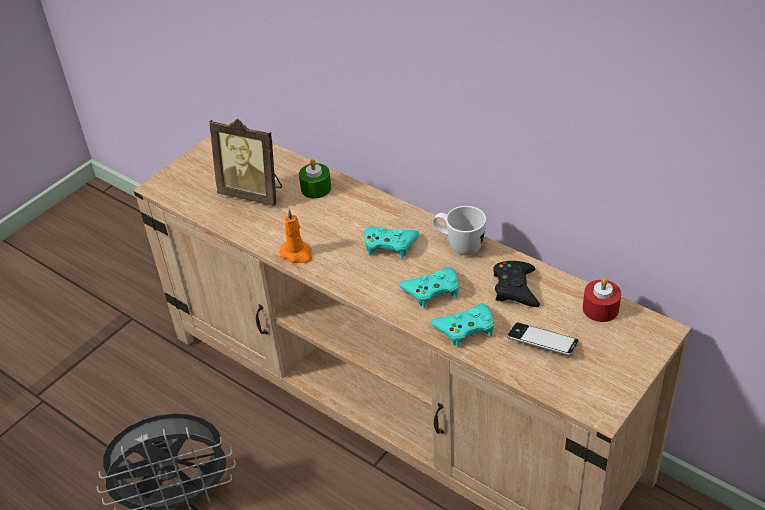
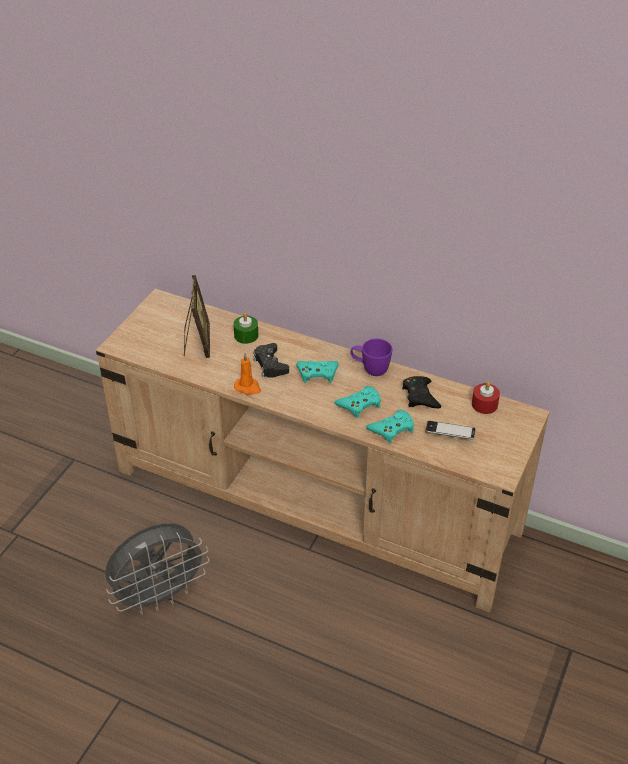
camera: 15 degrees left, 0 degrees up
(253, 193) = (197, 343): picture frame -> picture frame turned 105 degrees counterclockwise
(334, 227) = (270, 365): none -> black game controller
(459, 246) = (370, 369): white mug -> purple mug

